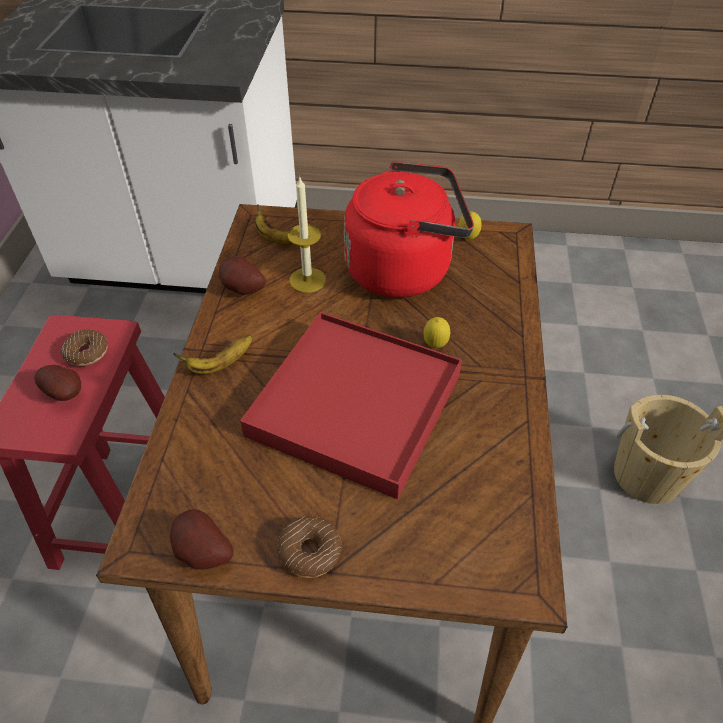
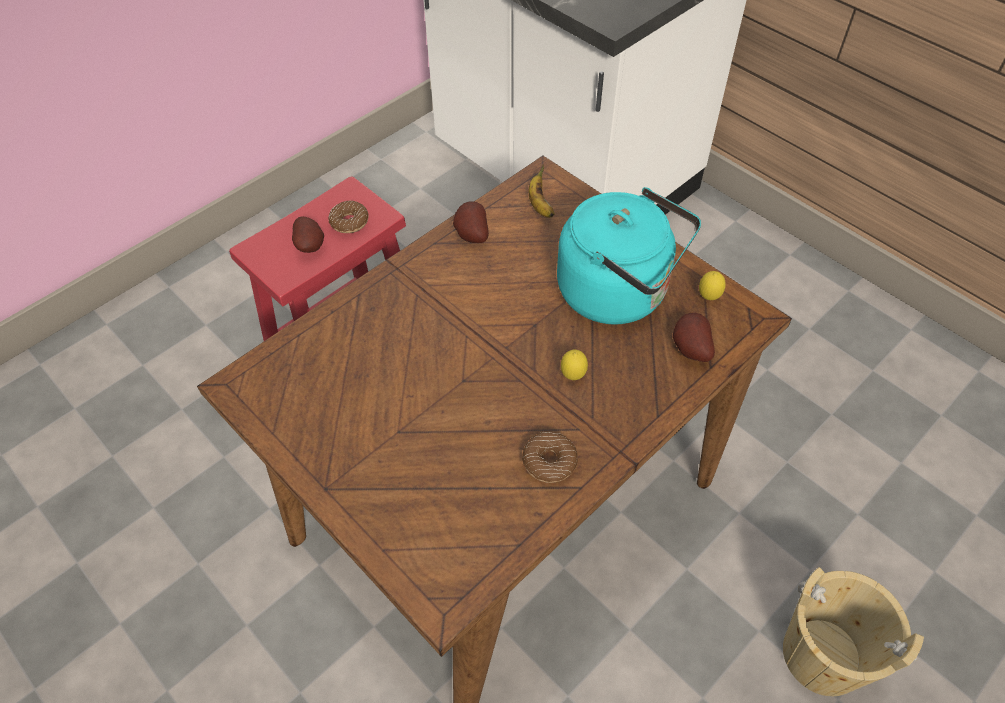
camera: 40 degrees right, 5 degrees up
(202, 554) = (263, 417): potato -> potato (689, 349)
(220, 364) = (398, 288): banana -> none
(307, 280) = (529, 256): candle -> none
(310, 552) = (326, 466): donut -> donut (549, 461)
(355, 405) = (461, 383): red tray -> none
(404, 269) = (619, 293): red kettle -> turquoise kettle

